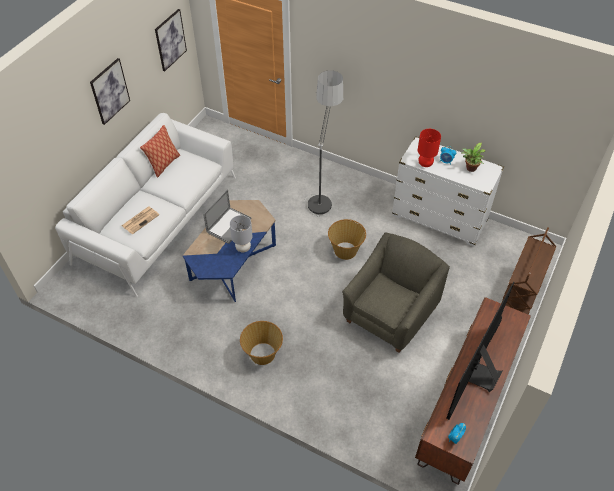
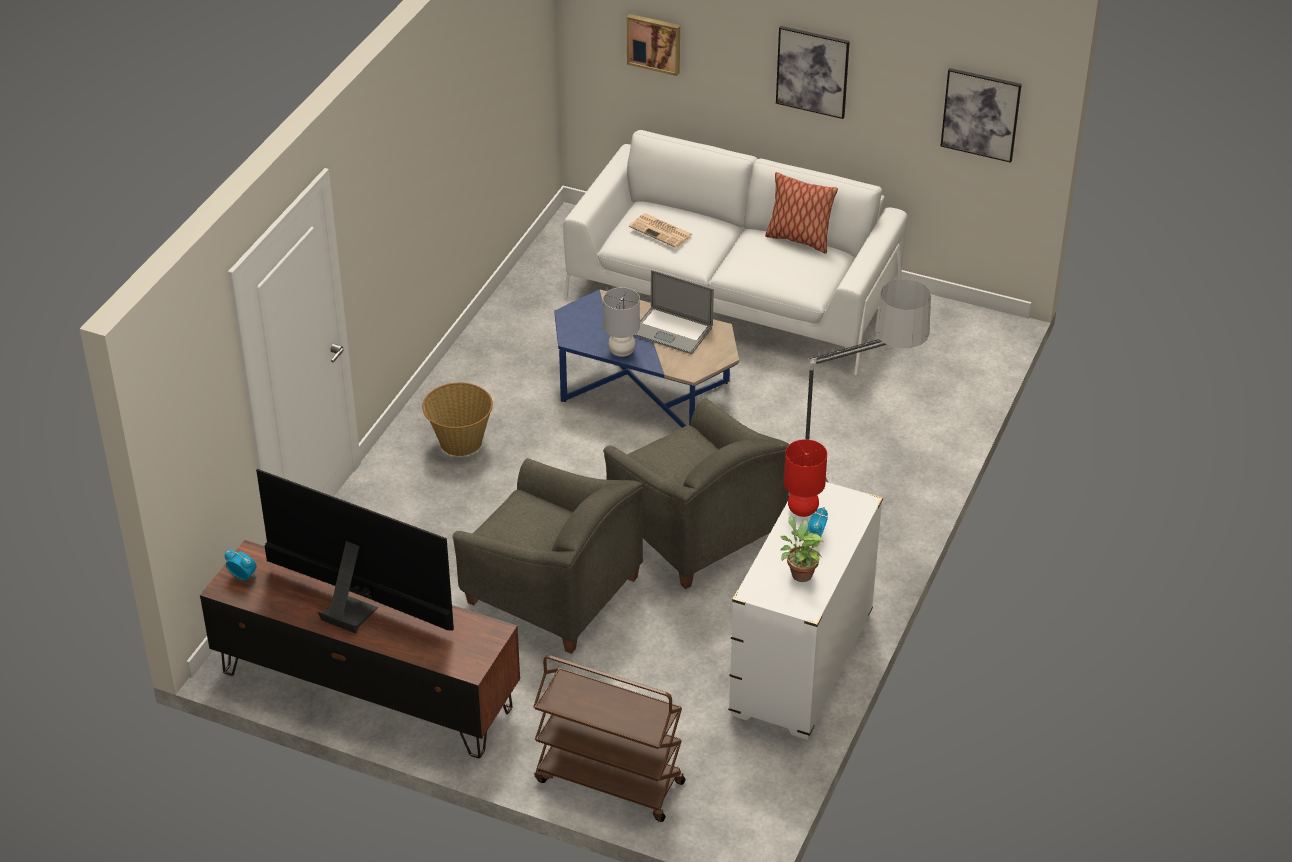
camera: 85 degrees right, 10 degrees down
(42, 157) = (654, 43): none -> picture
(345, 250) = (694, 530): basket -> grey armchair

